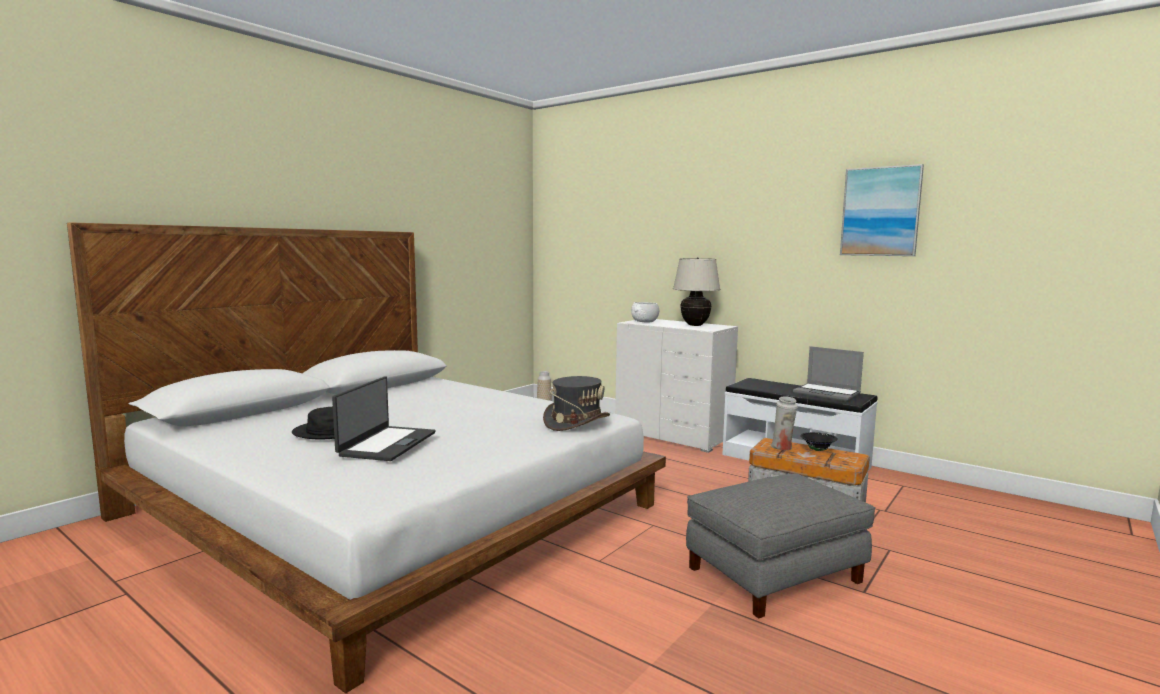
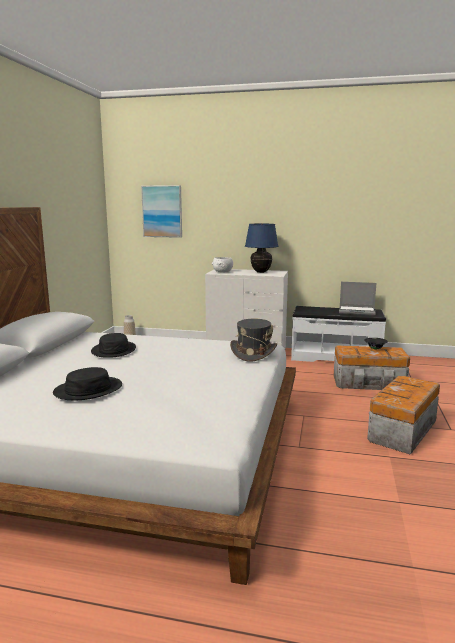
camera: 25 degrees left, 5 degrees up
(387, 444) = (154, 392): laptop -> none
(429, 398) = (114, 350): none -> black hat
(695, 325) = (261, 272): beige table lamp -> blue table lamp
(775, 575) = (401, 431): grey ottoman -> storage box
(783, 448) = (356, 350): white vase -> none
(880, 211) = (382, 191): picture -> picture (162, 211)

